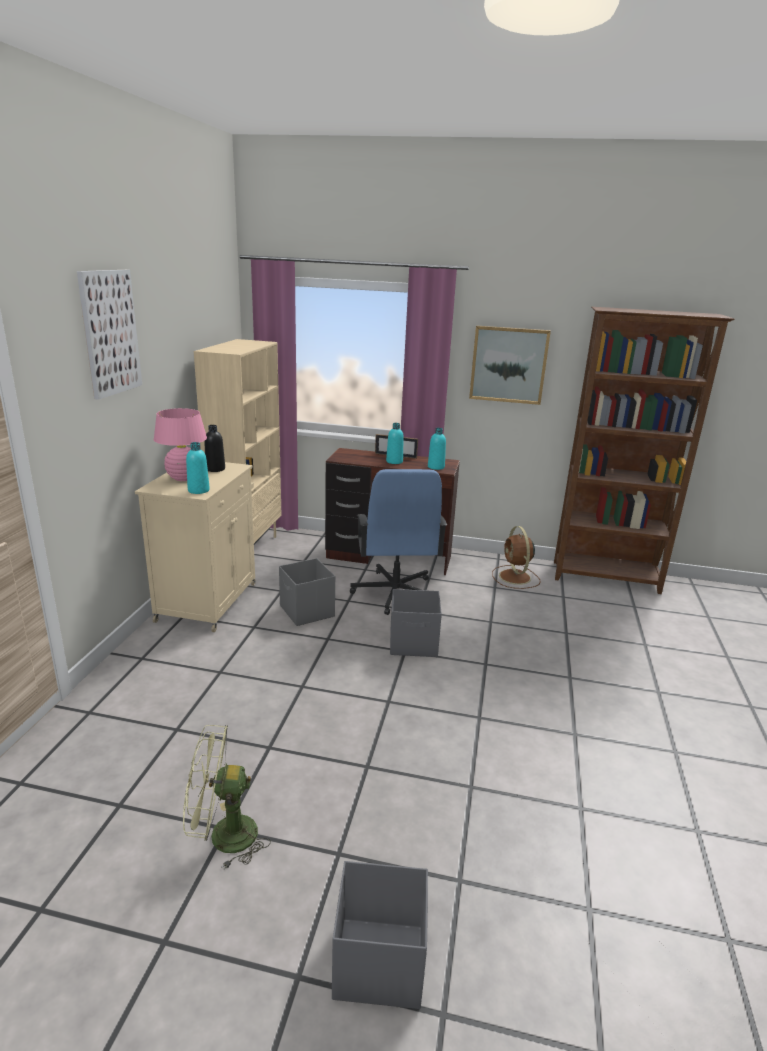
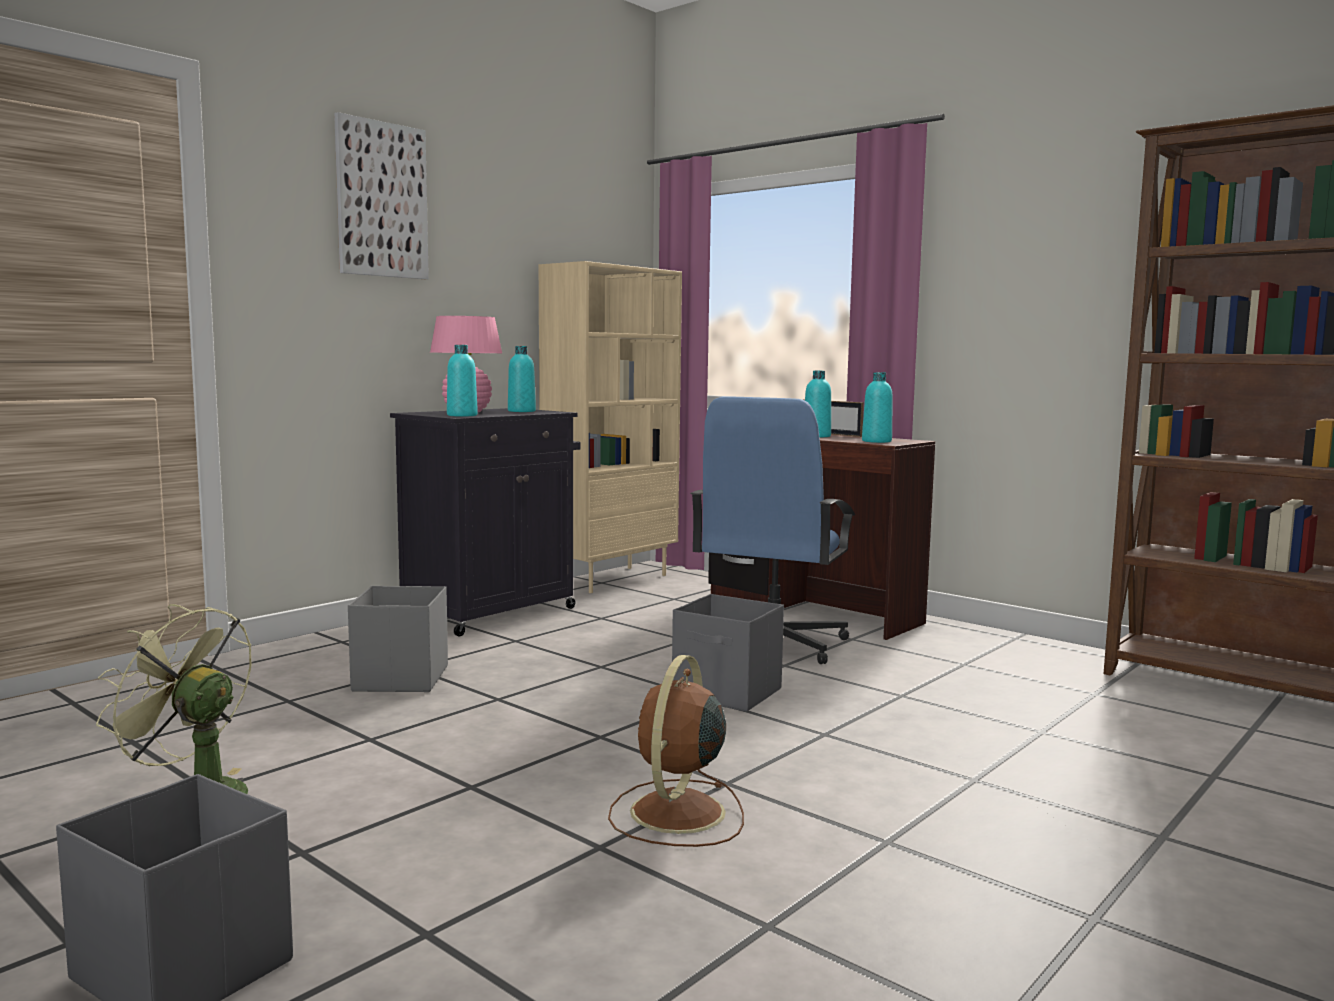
camera: 30 degrees right, 15 degrees down
(208, 601) = (491, 612): beige cabinet -> black cabinet
(215, 469) = (521, 411): black bottle -> turquoise bottle
(307, 611) = (608, 640): grey storage box -> grey storage box (400, 679)
(508, 365) = (1024, 272): picture -> none
(515, 578) = (1020, 660): brown fan -> brown fan (676, 814)

